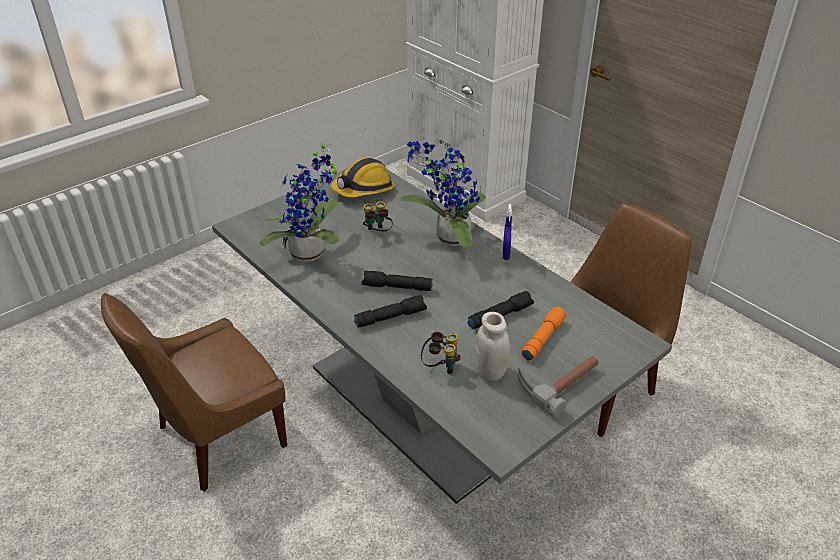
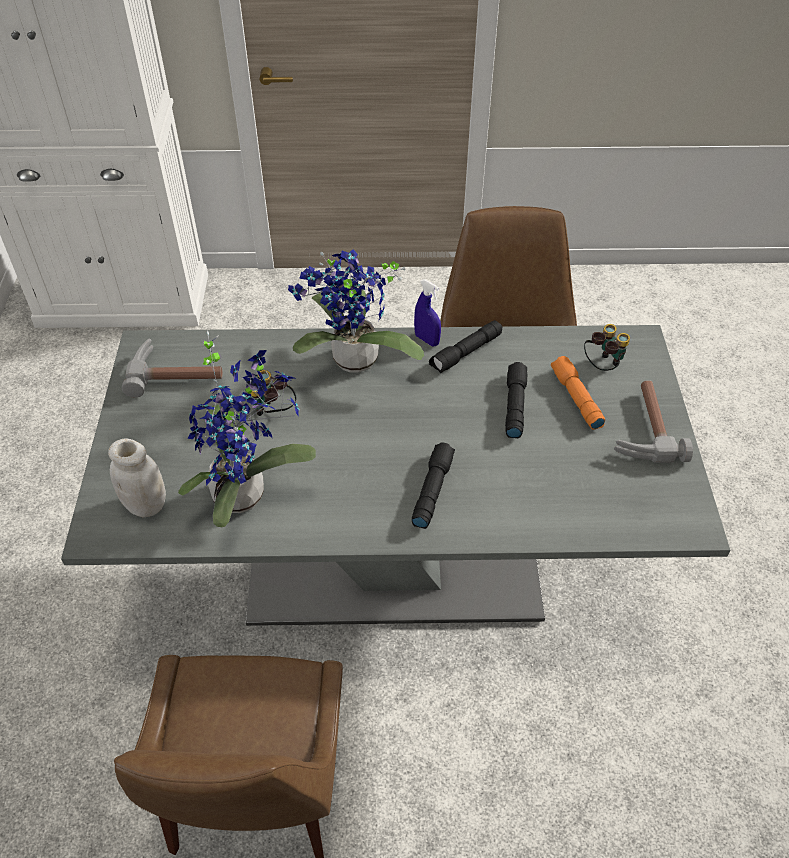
camera: 50 degrees left, 10 degrees up
(364, 189) = (177, 373): hard hat -> hammer
(396, 287) = (388, 455): black flashlight -> black flashlight (466, 353)
(440, 366) = (546, 498): binoculars -> binoculars (602, 366)
(490, 371) = (587, 465): white jar -> white jar (146, 505)

